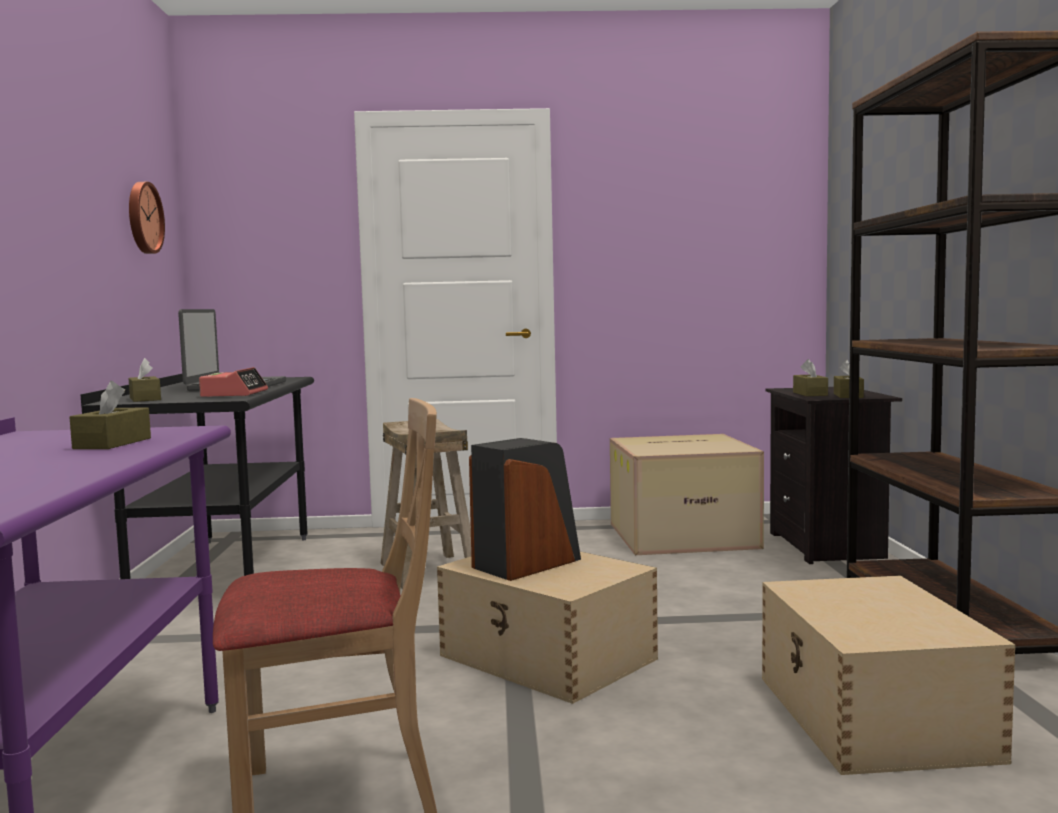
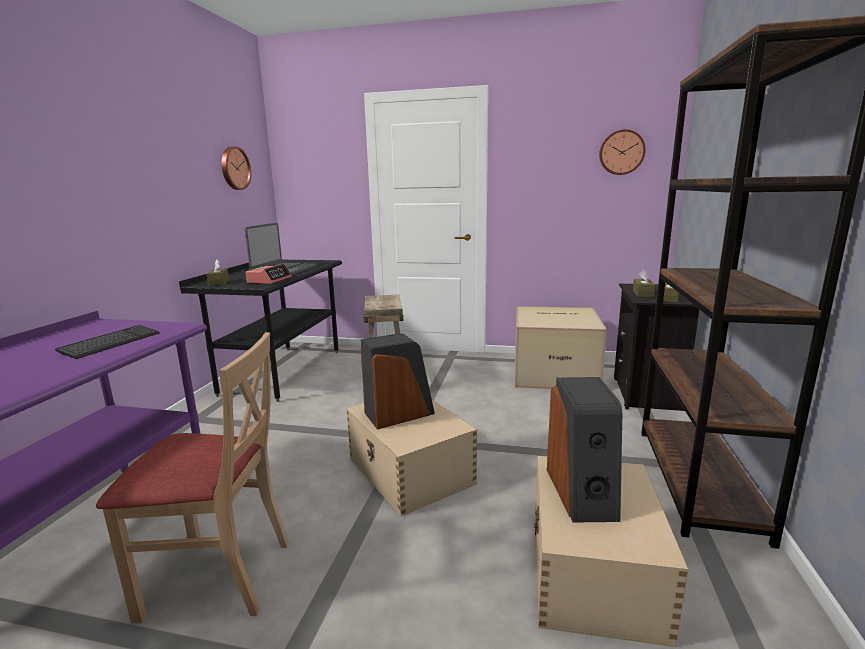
camera: 15 degrees right, 10 degrees up
(112, 443) = (111, 343): brown tissue box -> keyboard
(743, 207) = (621, 152): none -> wall clock
(848, 604) = (582, 492): none -> speaker

